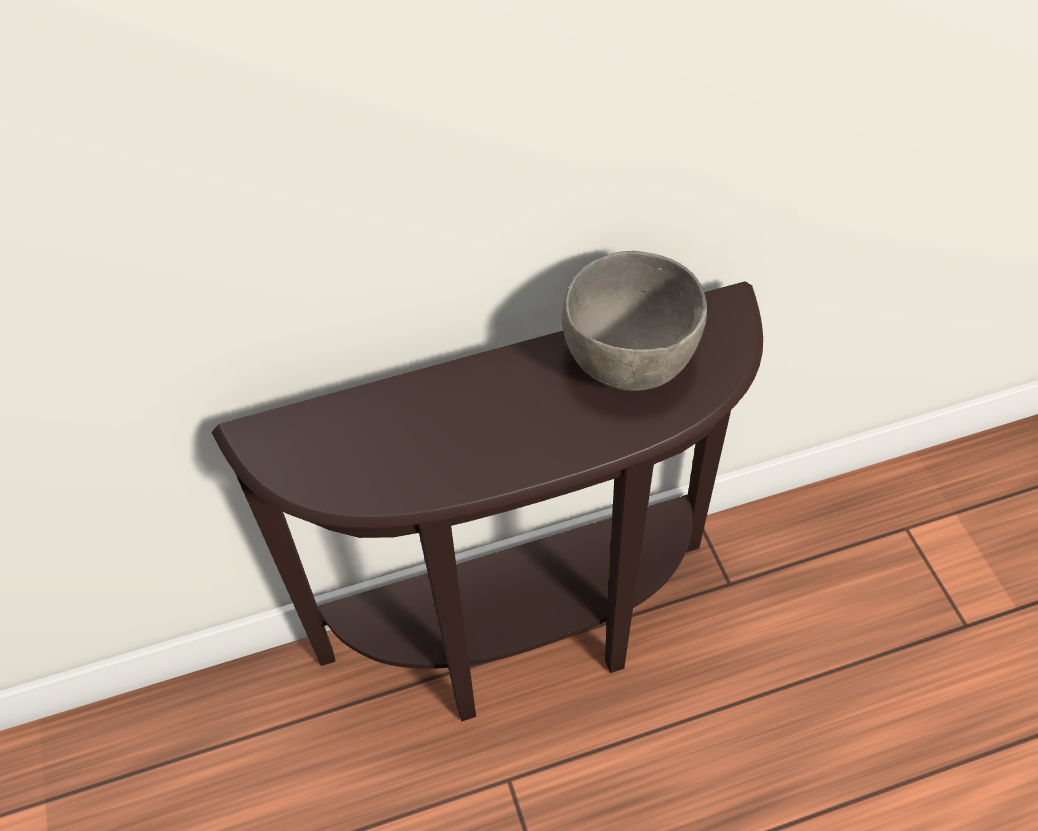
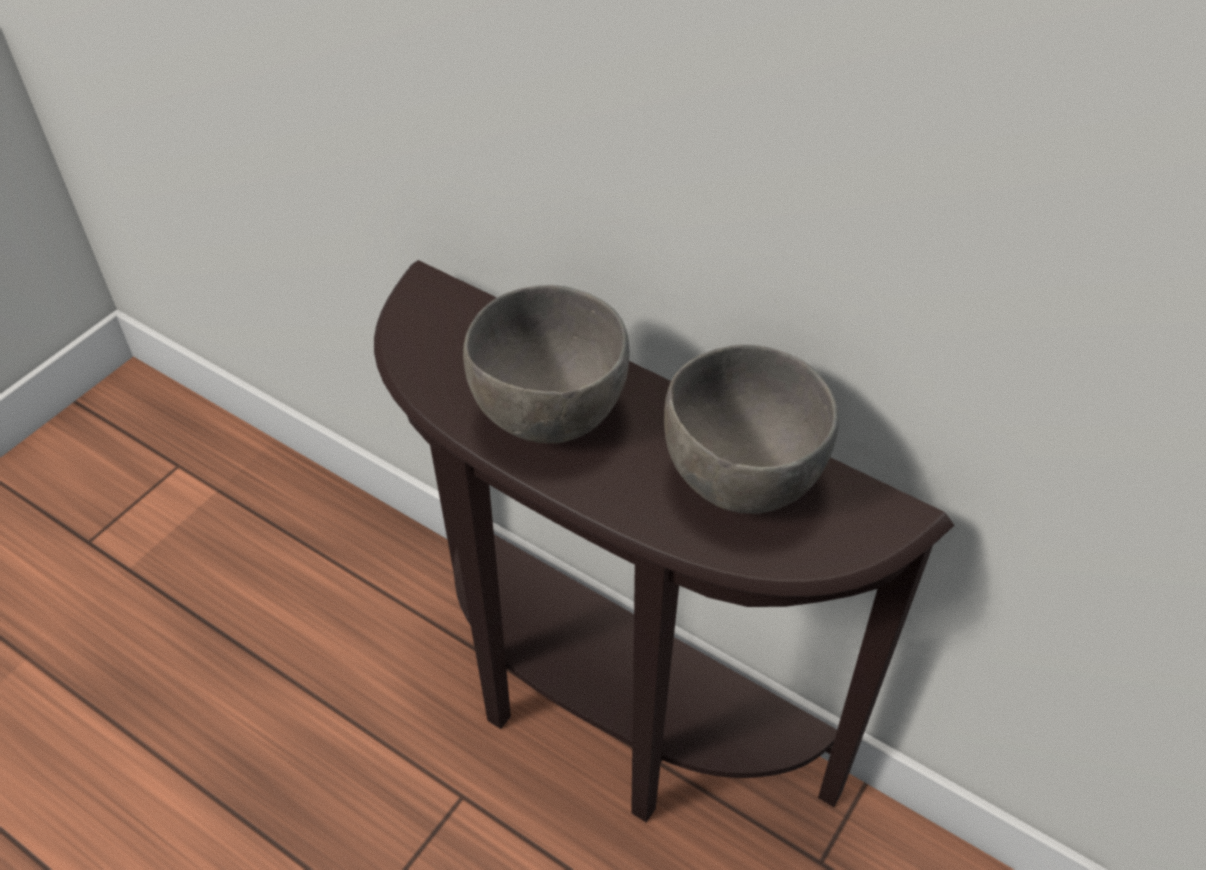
camera: 50 degrees right, 5 degrees down
(469, 435) = (547, 413): none -> grey bowl

